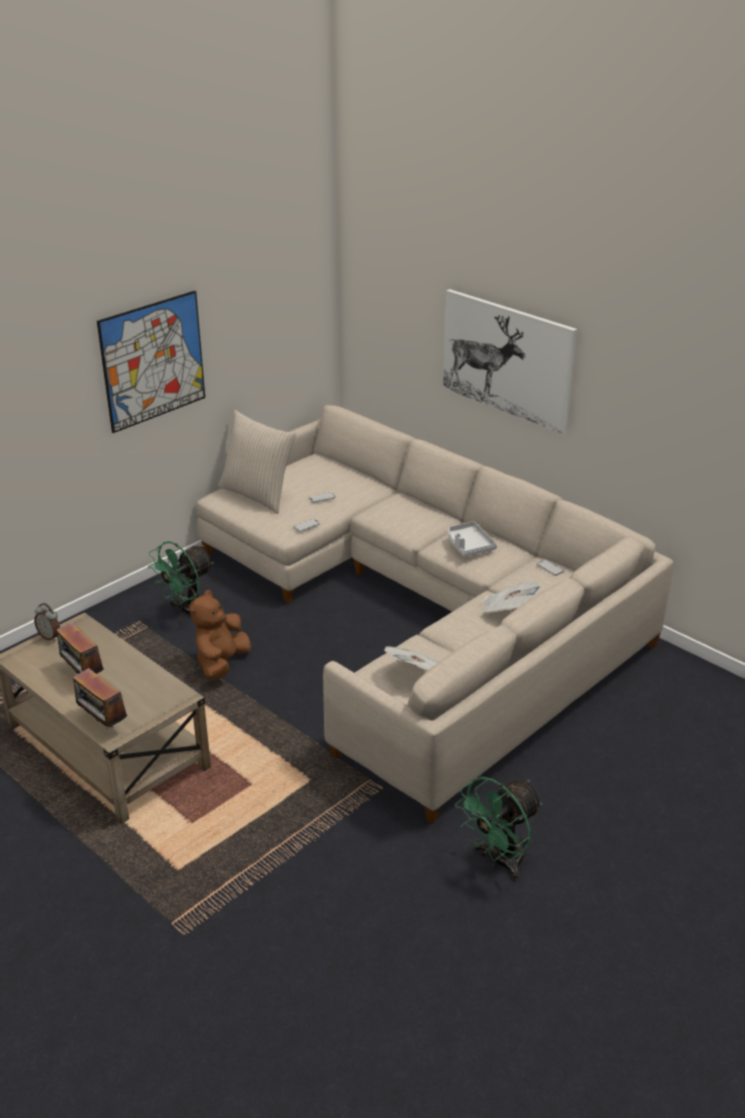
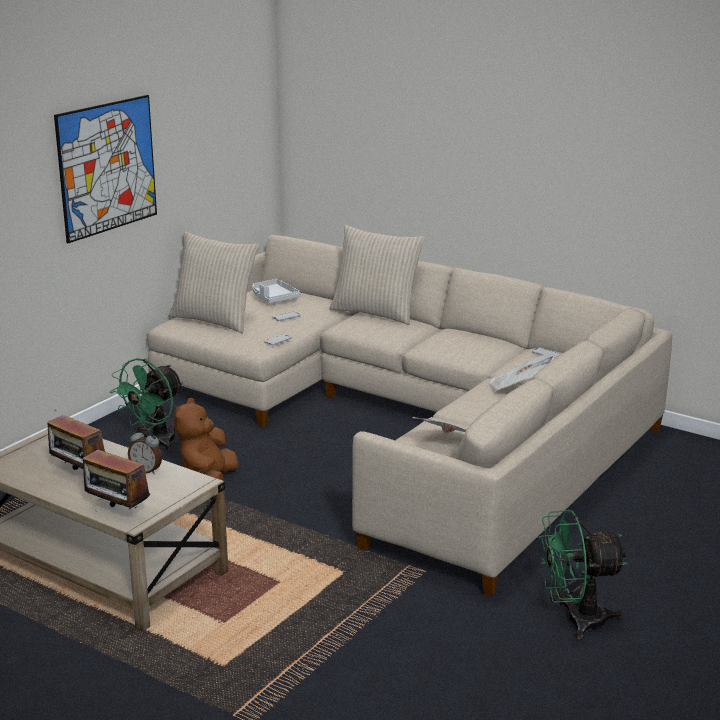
camera: 10 degrees left, 10 degrees down
(50, 636) = (28, 445): alarm clock -> alarm clock (146, 470)
(407, 499) = (376, 313): none -> beige pillow
(469, 545) = (456, 343): grey tray -> grey tray (273, 298)
(499, 861) = (575, 620): green fan -> green fan turned 45 degrees clockwise
(507, 359) = (474, 153): picture -> none

